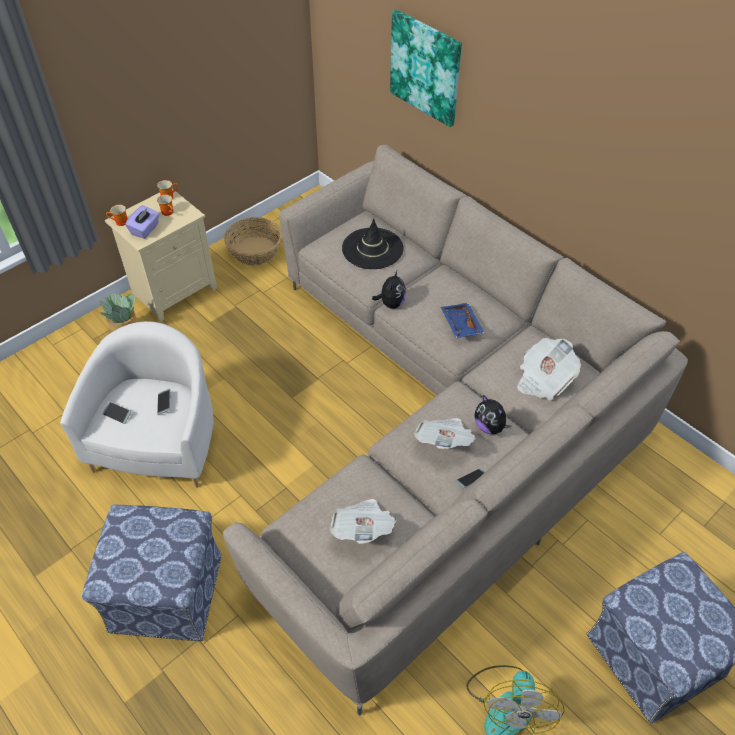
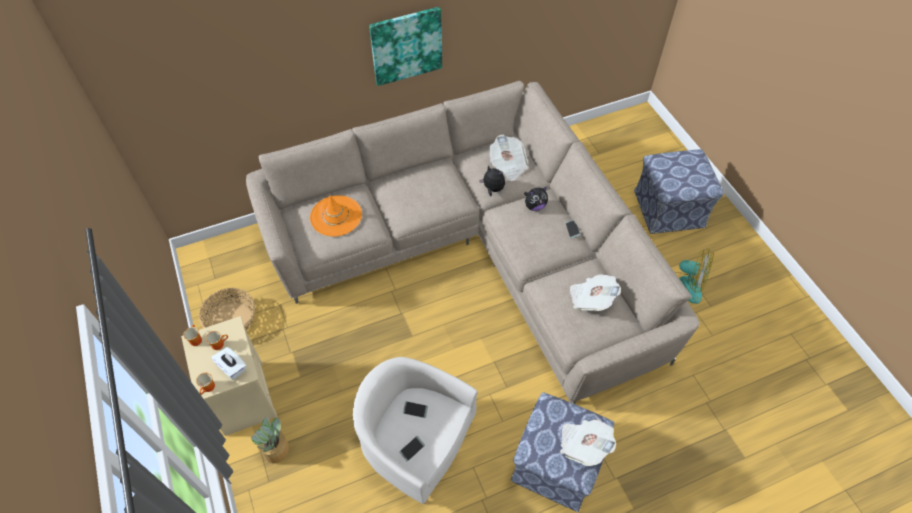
camera: 70 degrees left, 5 degrees up
(145, 229) = (232, 367): purple tissue box -> white tissue box
(372, 249) = (336, 216): black hat -> orange hat
(391, 303) = (398, 224): plush toy -> plush toy (492, 189)
(426, 68) = (264, 77): picture -> picture (406, 45)
(444, 442) = (538, 233): newspaper -> newspaper (583, 445)
(460, 325) = (441, 190): blue tray -> none

